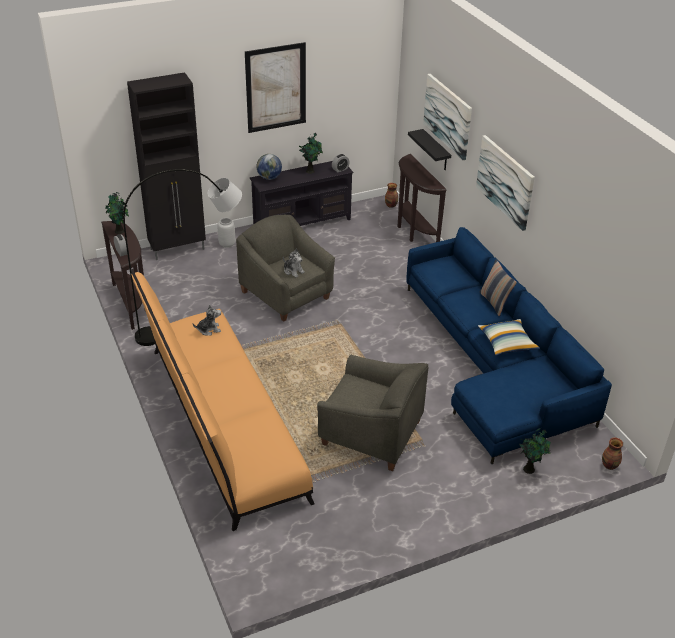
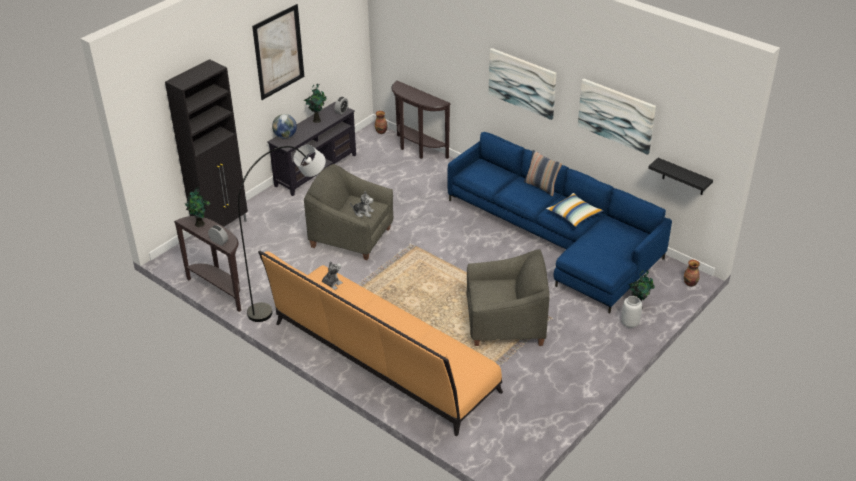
camera: 25 degrees left, 0 degrees up
(227, 244) = (263, 210): grey vase -> grey vase (629, 323)
(436, 151) = (430, 72): black shelf -> black shelf (683, 177)
(447, 116) = (440, 39): picture -> picture (616, 115)

